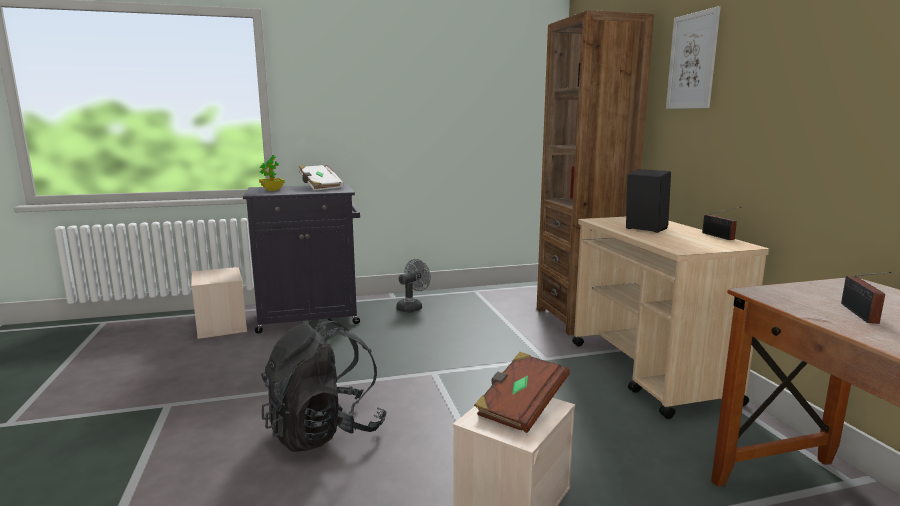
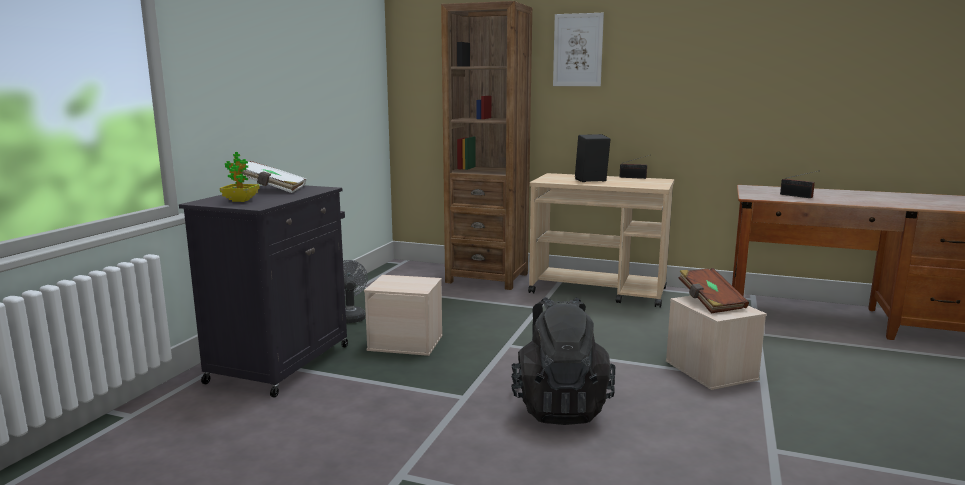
camera: 55 degrees left, 0 degrees up
(222, 326) = (203, 413): beige storage box -> beige storage box (406, 342)

